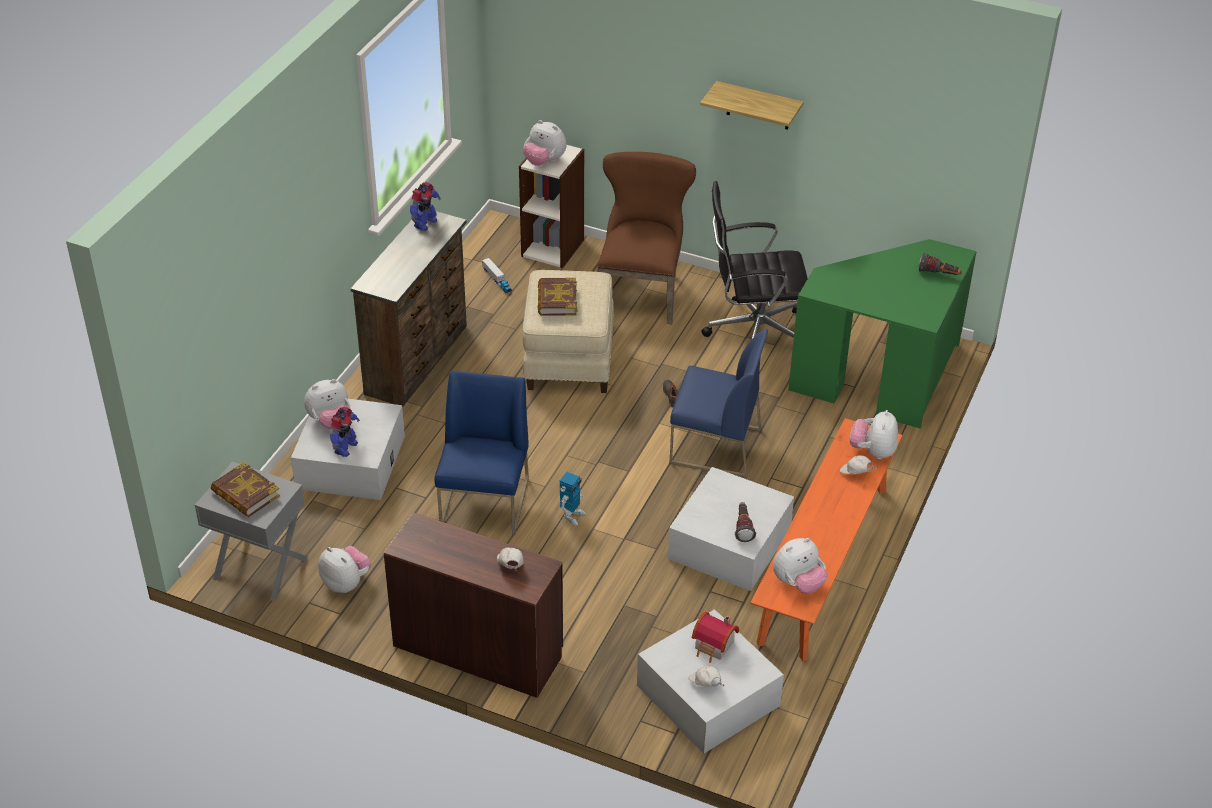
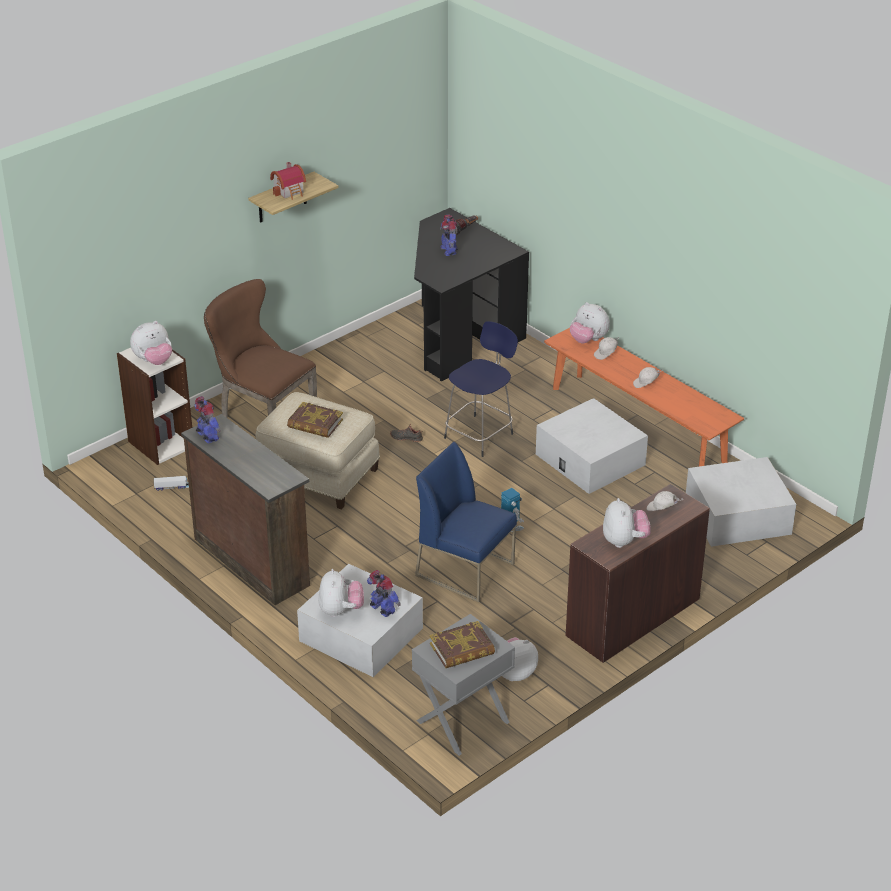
camera: 65 degrees left, 5 degrees down
(705, 684) = (760, 493): white cap -> white cap (646, 384)
(714, 446) = (480, 435): blue chair -> blue stool
(714, 646) = (725, 479): toy house -> toy house (290, 191)
(743, 527) = (611, 430): flashlight -> none
(753, 333) = (362, 376): black office chair -> none
(798, 583) = (703, 412): plush toy -> plush toy (624, 541)
(882, 376) = (458, 335): green desk -> black desk
(886, 276) = (449, 250): none -> toy robot

